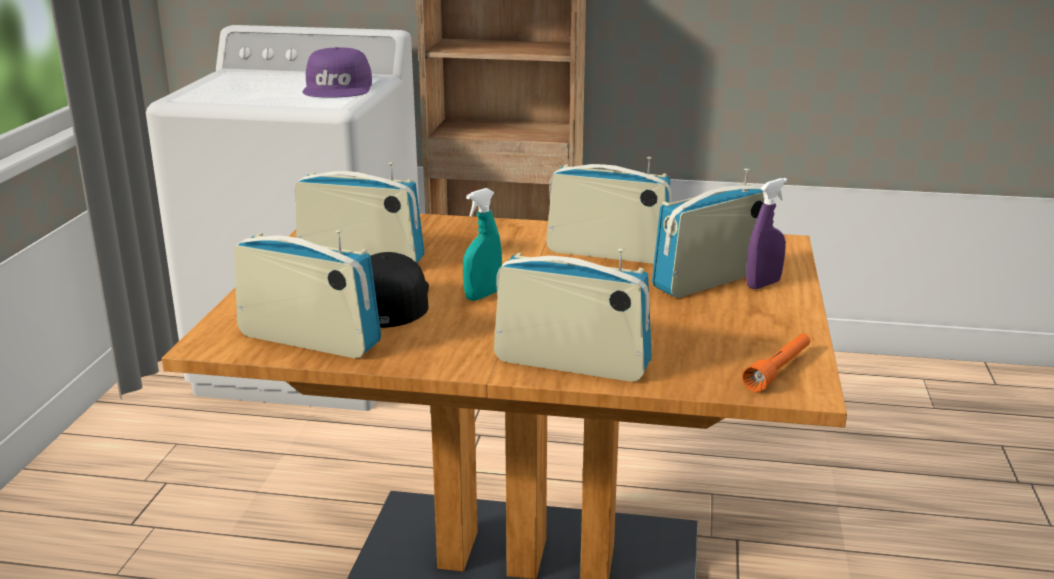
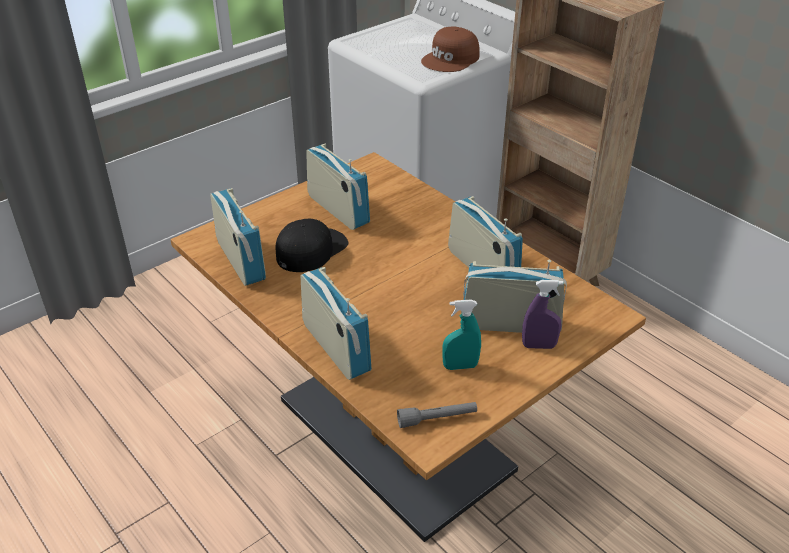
camera: 40 degrees right, 15 degrees up
(339, 88) = (451, 59): purple cap -> brown cap
(483, 295) = (362, 270): turquoise spray bottle -> turquoise spray bottle (460, 366)
(778, 370) = (437, 419): orange flashlight -> grey flashlight

